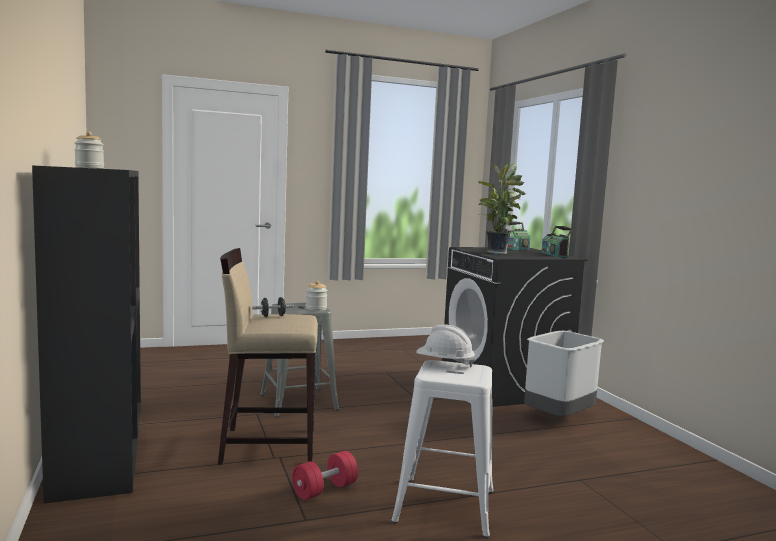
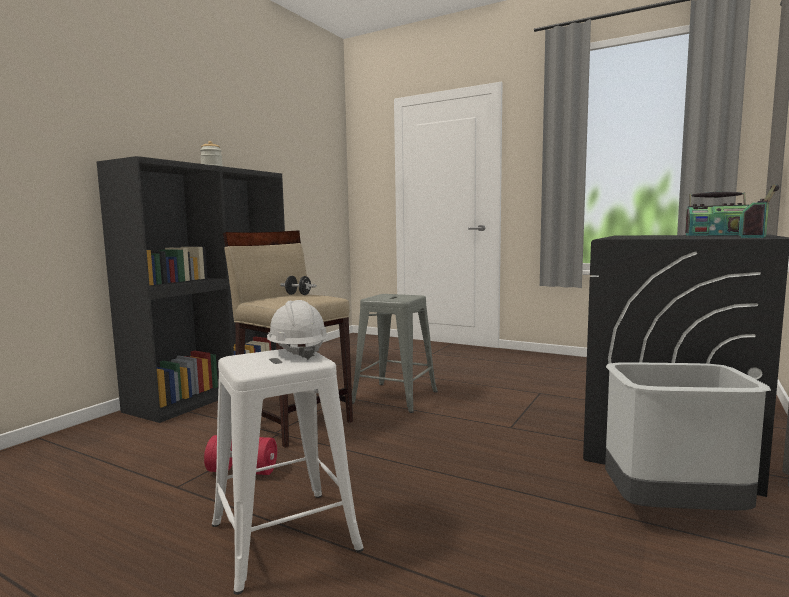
camera: 50 degrees right, 0 degrees up
(316, 309) = (399, 299): jar -> none
(497, 253) = (643, 236): potted plant -> none

